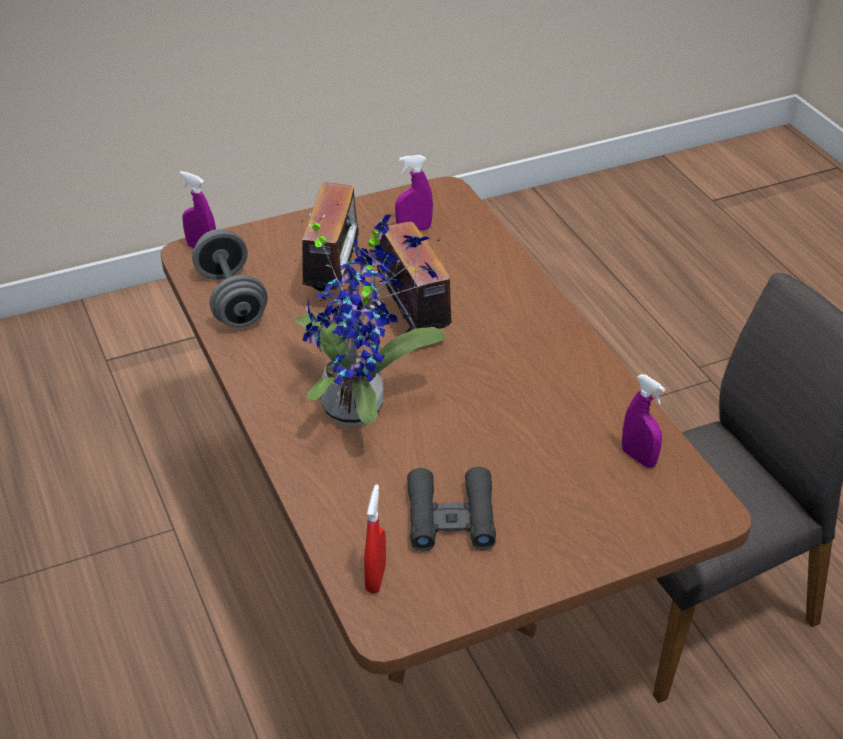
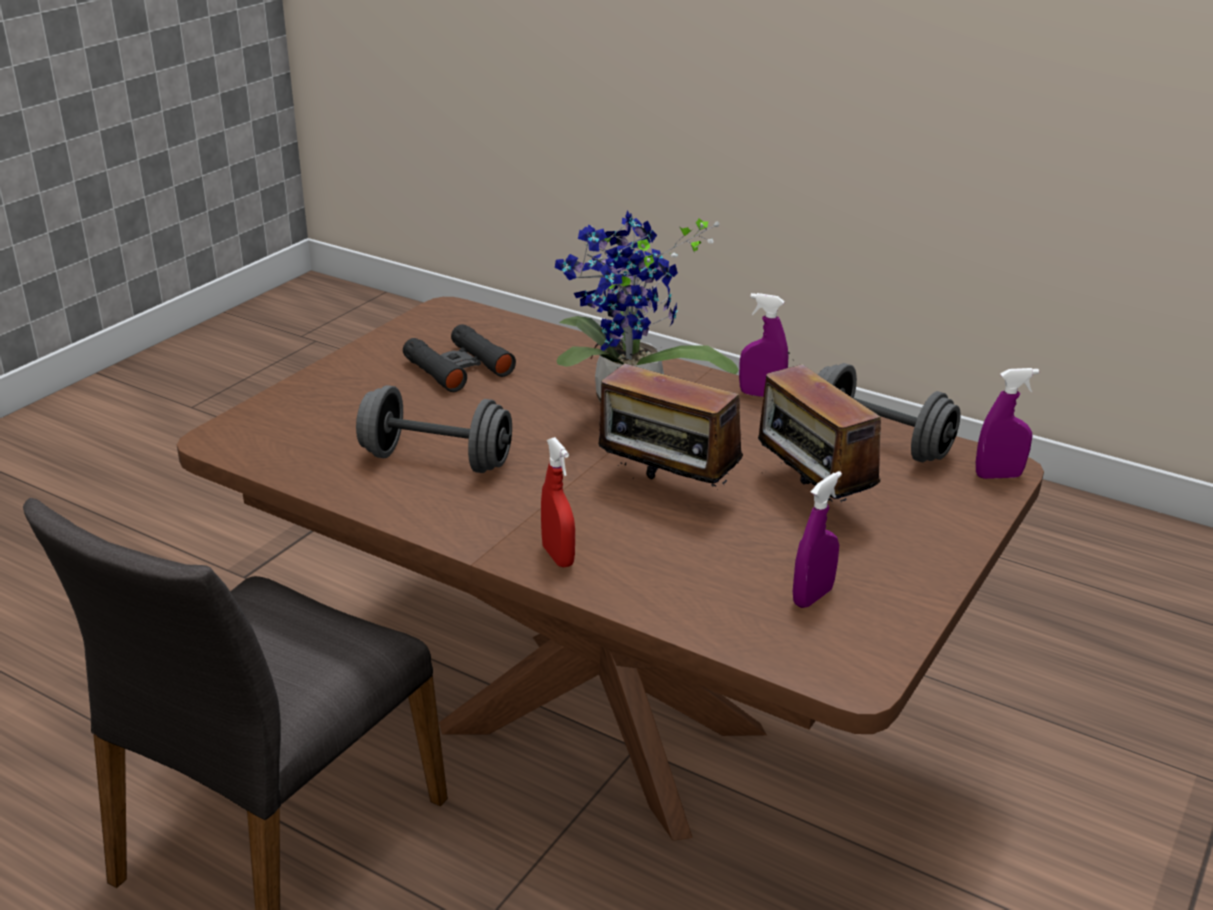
camera: 145 degrees right, 10 degrees down
(375, 578) = (482, 325): red spray bottle -> red spray bottle (558, 556)
(549, 413) = (436, 460): none -> grey dumbbell
(638, 457) = (316, 455): purple spray bottle -> purple spray bottle (761, 394)

